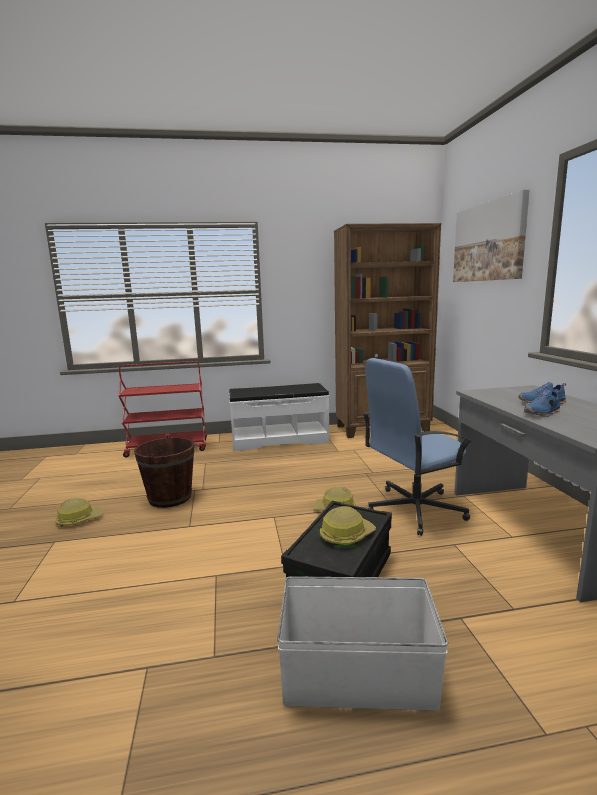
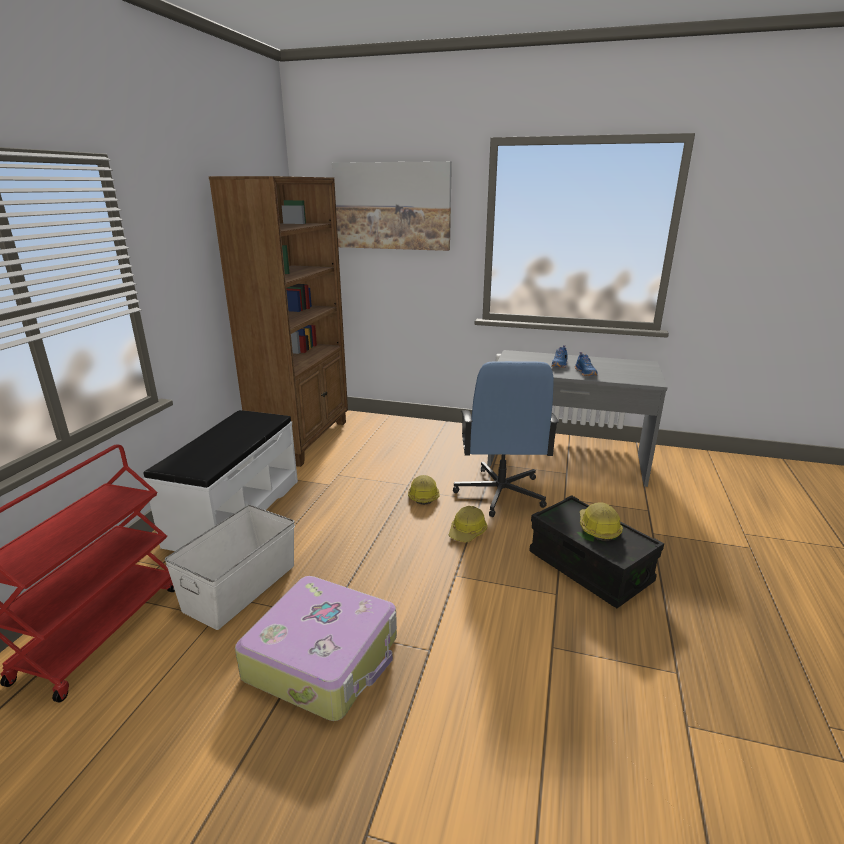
camera: 65 degrees left, 10 degrees up
(79, 520) = (307, 793): hard hat -> hard hat (423, 495)
(170, 497) = (324, 657): brown bucket -> suitcase
(358, 677) = (706, 598): white storage box -> white storage box (242, 587)

